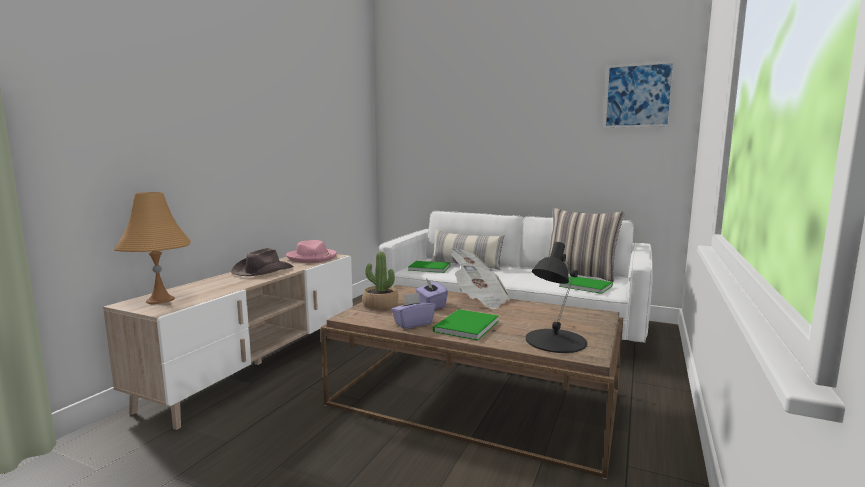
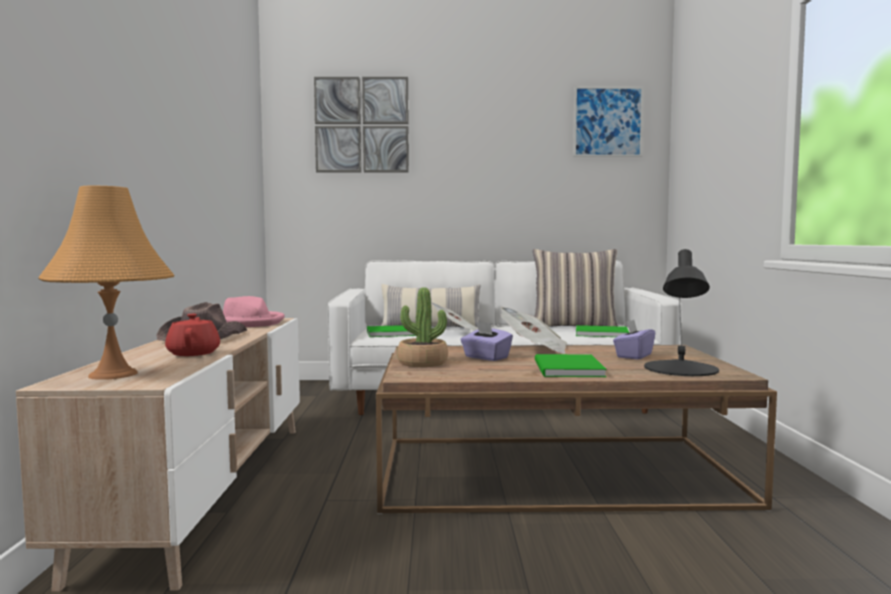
camera: 25 degrees left, 5 degrees down
(229, 286) = (194, 353): none -> red teapot
(413, 324) = (504, 373): purple tissue box -> purple tissue box (633, 356)
(438, 108) = (362, 125): none -> picture

